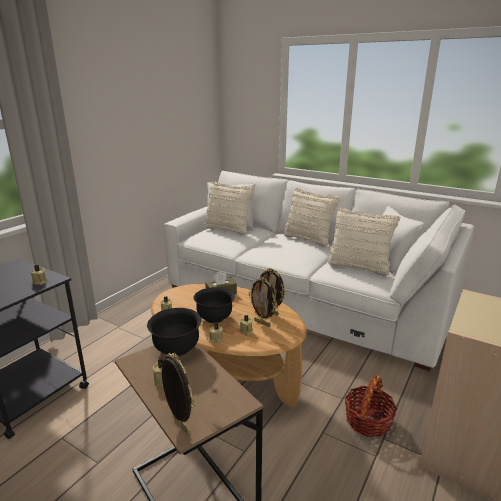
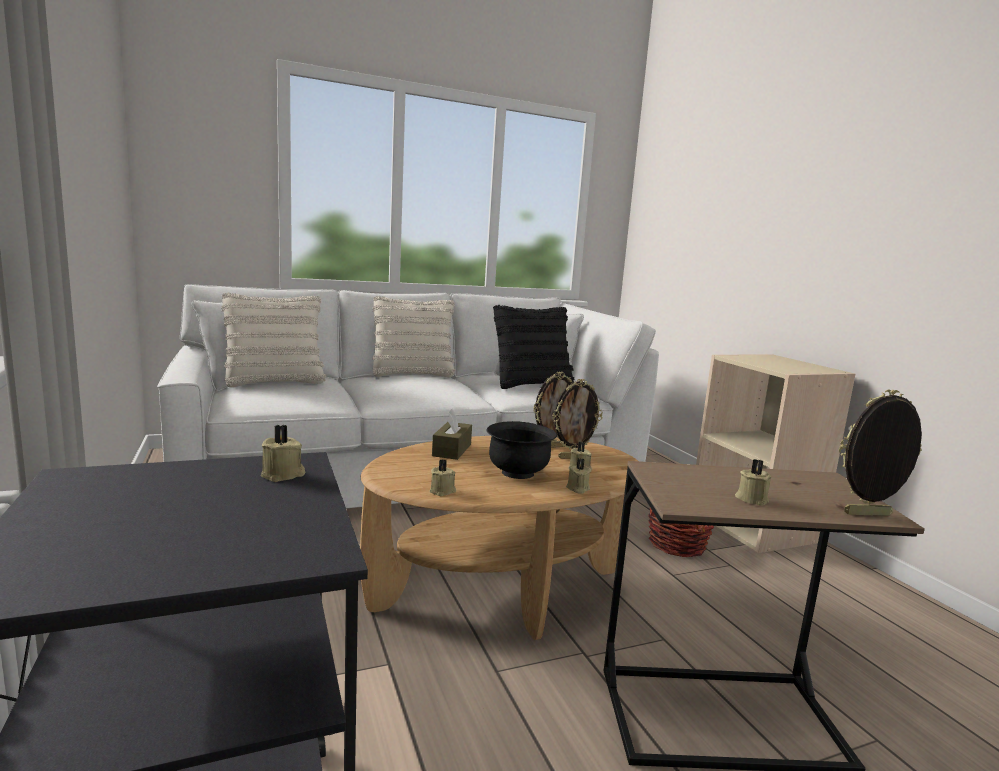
camera: 55 degrees left, 10 degrees down
(176, 349) = (671, 474): black bowl -> none
(359, 267) = (531, 384): beige pillow -> black pillow

